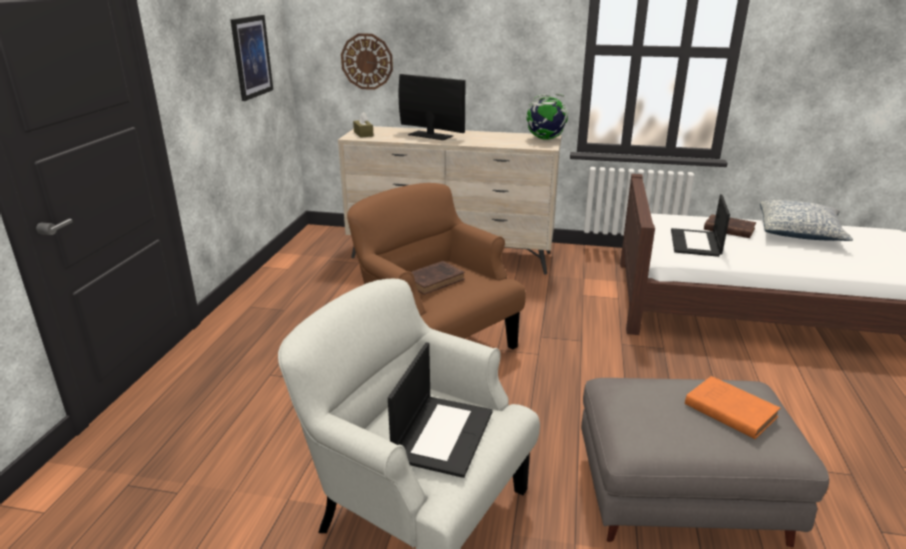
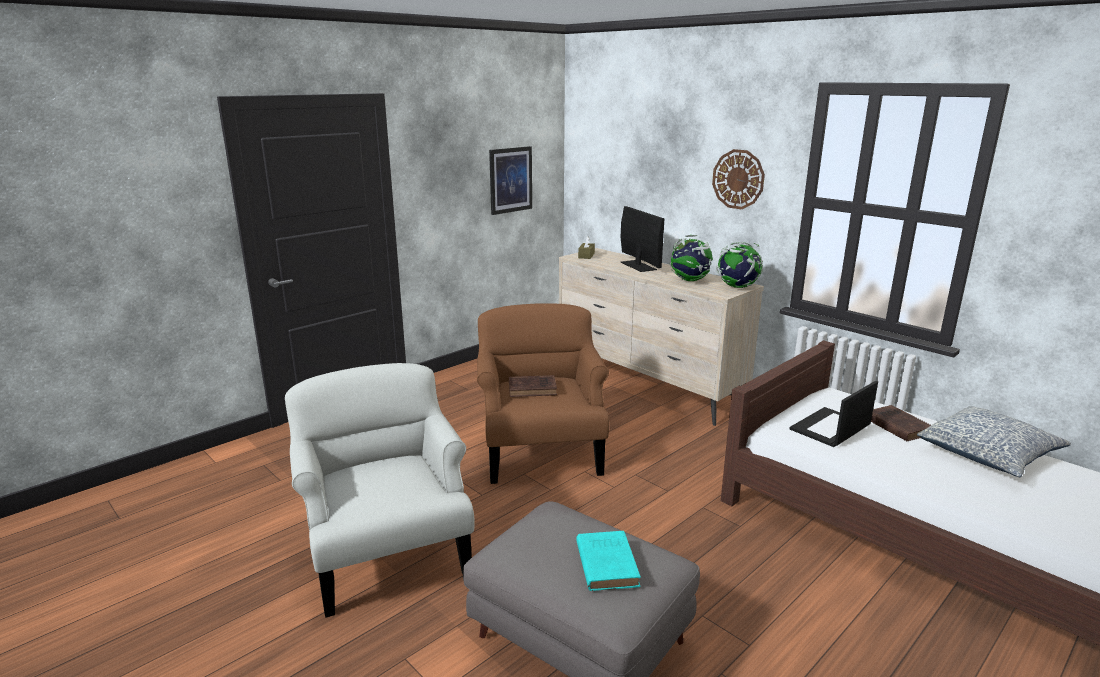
camera: 35 degrees right, 5 degrees down
(367, 61) = (617, 192): wall clock -> wall clock (738, 179)
(443, 434) = (382, 488): laptop -> none
(499, 140) = (690, 280): none -> globe
(728, 410) = (606, 563): orange book -> turquoise book

